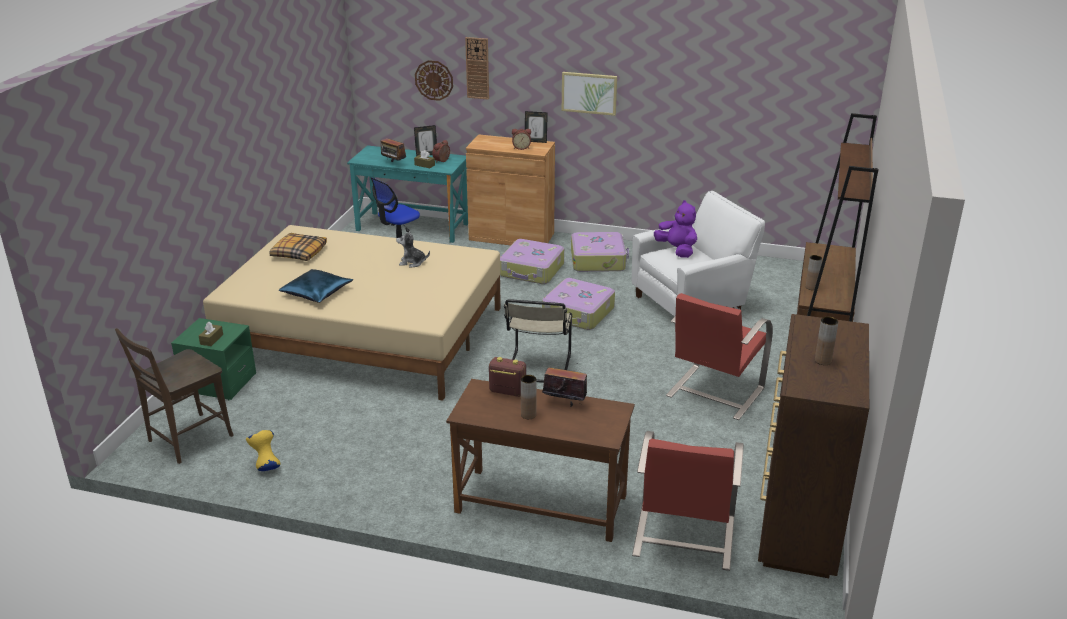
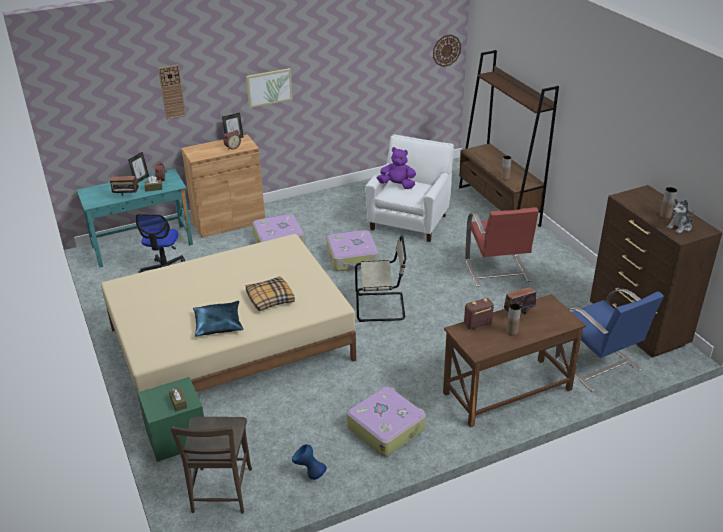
camera: 40 degrees left, 5 degrees up
(265, 466) = (309, 474): yellow vase -> blue vase
(298, 253) = (151, 301): pillow -> pillow (270, 299)
(412, 262) = (251, 269): plush toy -> plush toy (680, 227)
(434, 80) = (132, 113): wall clock -> wall clock (446, 50)
(538, 368) = (382, 307): beige chair -> beige chair turned 60 degrees counterclockwise
(598, 260) = (312, 214): suitcase -> suitcase (386, 427)
(683, 537) = (598, 365): red armchair -> blue armchair

